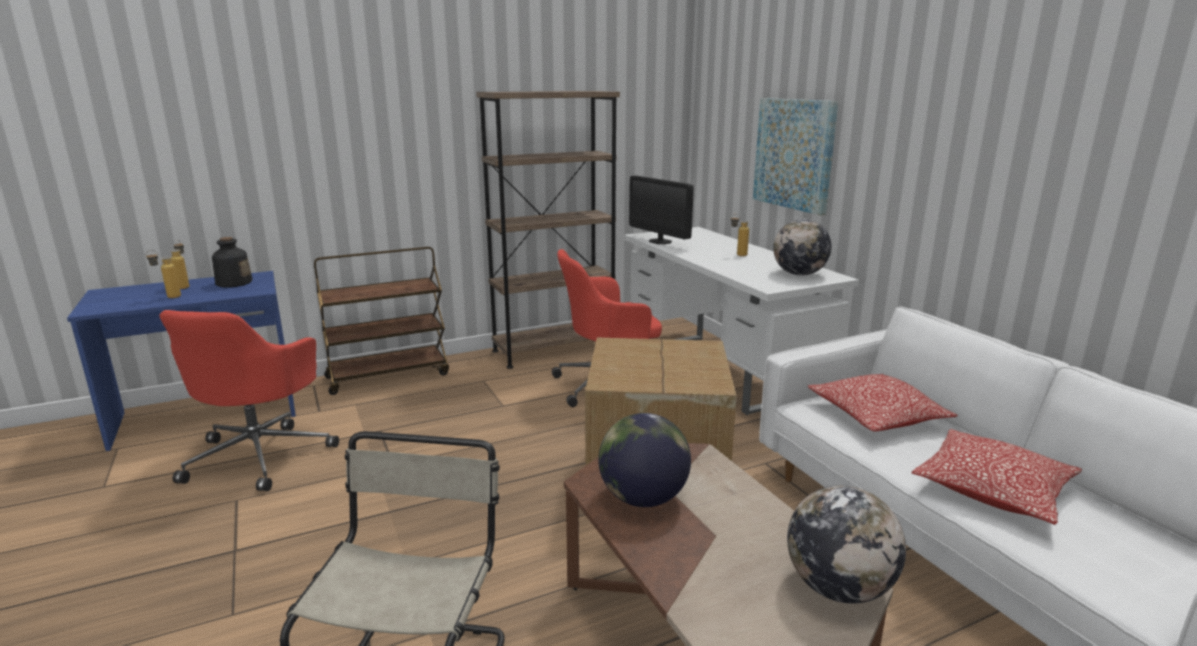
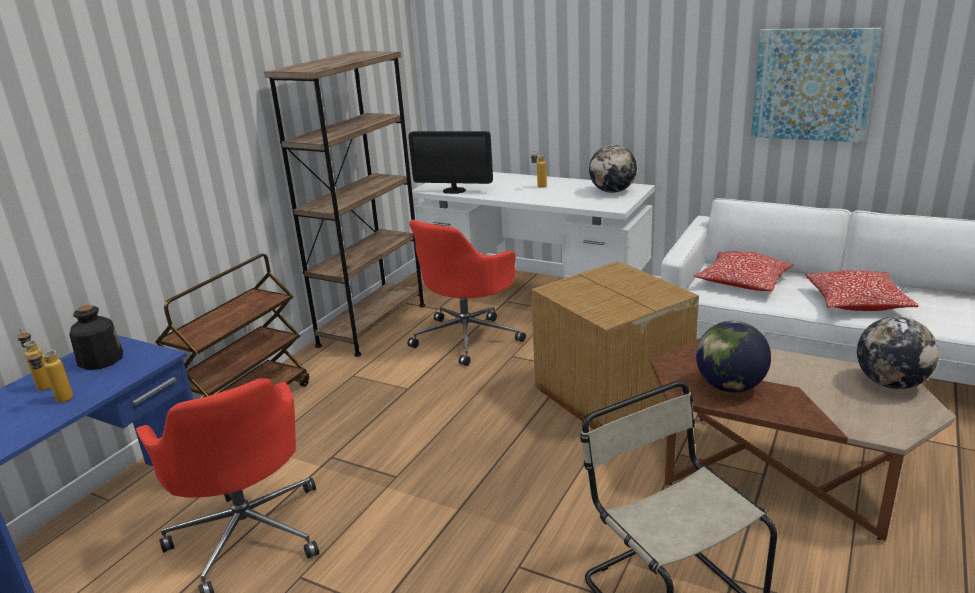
camera: 35 degrees left, 5 degrees up
(794, 154) = (563, 89): picture -> picture (812, 85)

